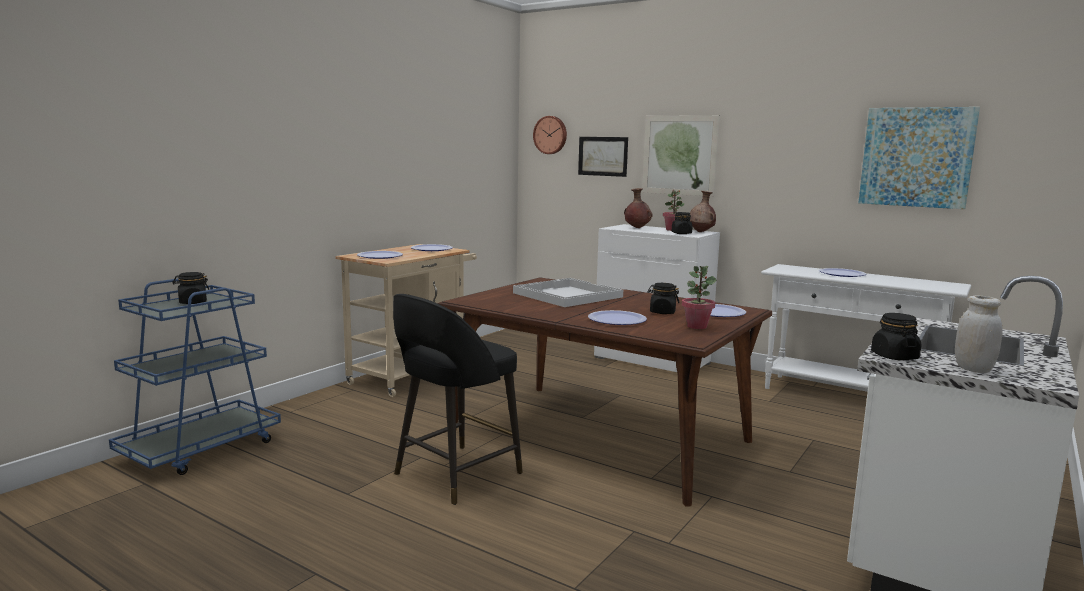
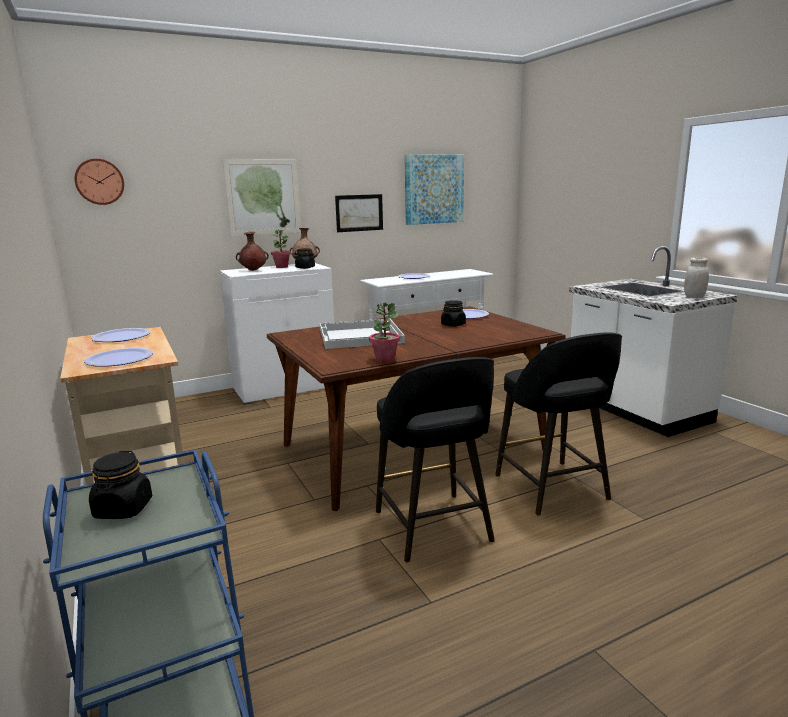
camera: 60 degrees left, 5 degrees up
(589, 521) = (552, 489): none -> black stool
(603, 156) = (177, 203): picture -> picture (359, 213)
(617, 319) = (464, 337): plate -> none
(696, 326) = (503, 325): potted plant -> potted plant (385, 359)
(894, 356) = (668, 301): black jar -> none

